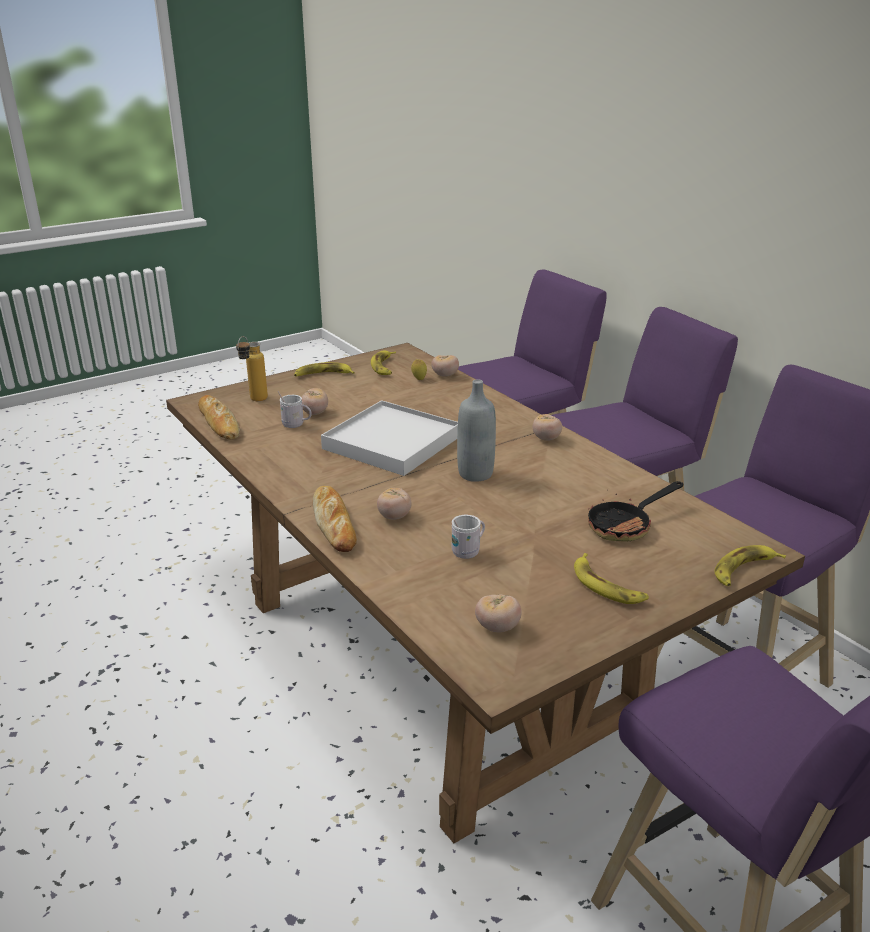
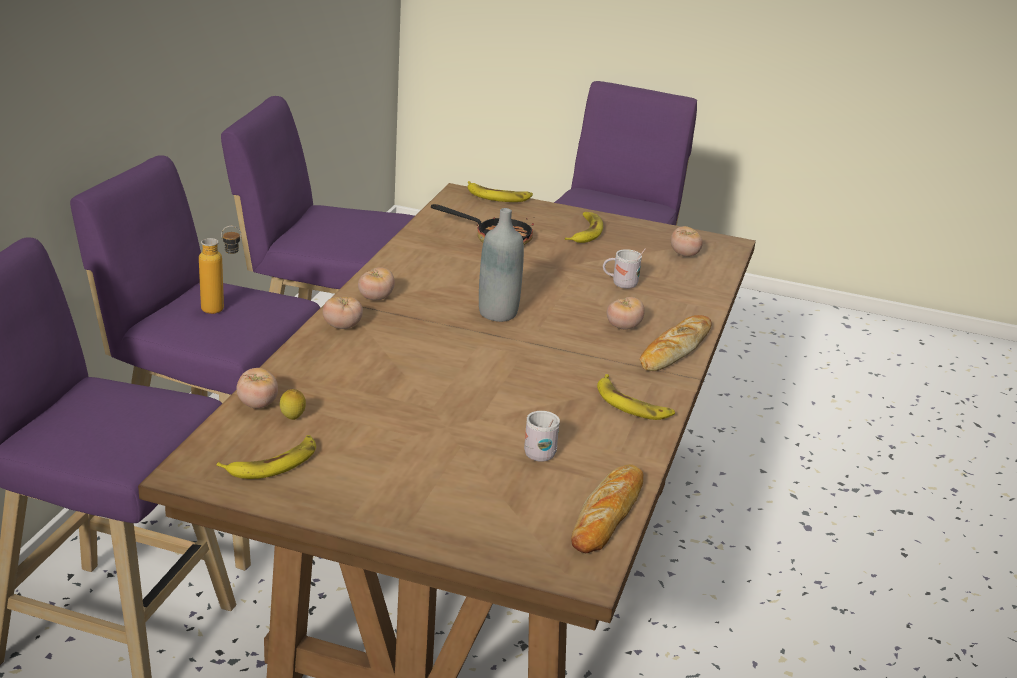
camera: 130 degrees left, 0 degrees up
(254, 401) = (516, 520): bottle -> bottle (222, 309)
(315, 413) = (489, 454): tomato -> tomato (342, 326)
(323, 375) = (362, 504): banana -> banana (631, 404)
(392, 443) = (495, 375): white tray -> none

